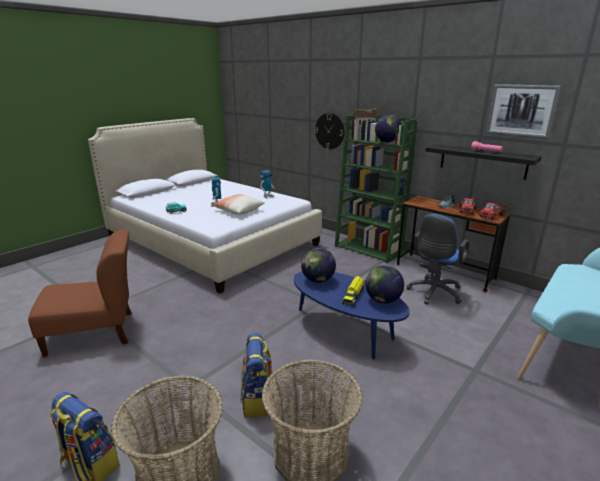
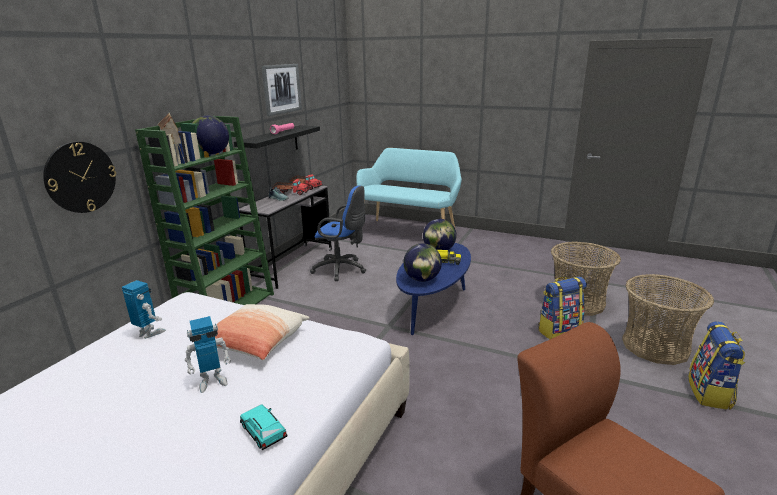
camera: 105 degrees left, 0 degrees up
(445, 272) = (292, 265): brown desk -> grey desk

